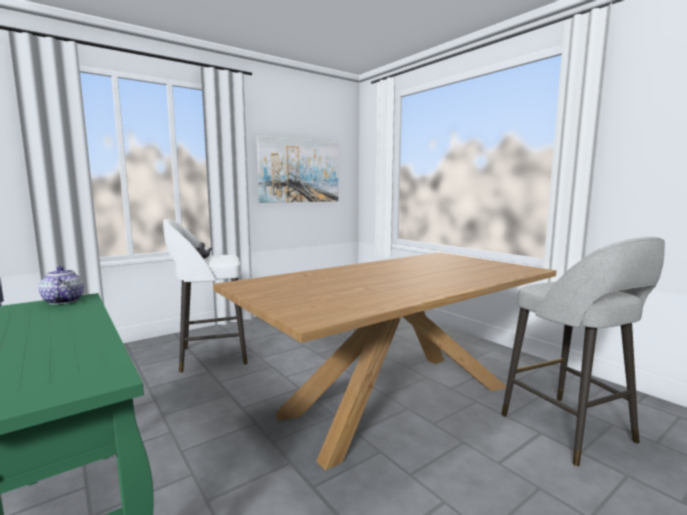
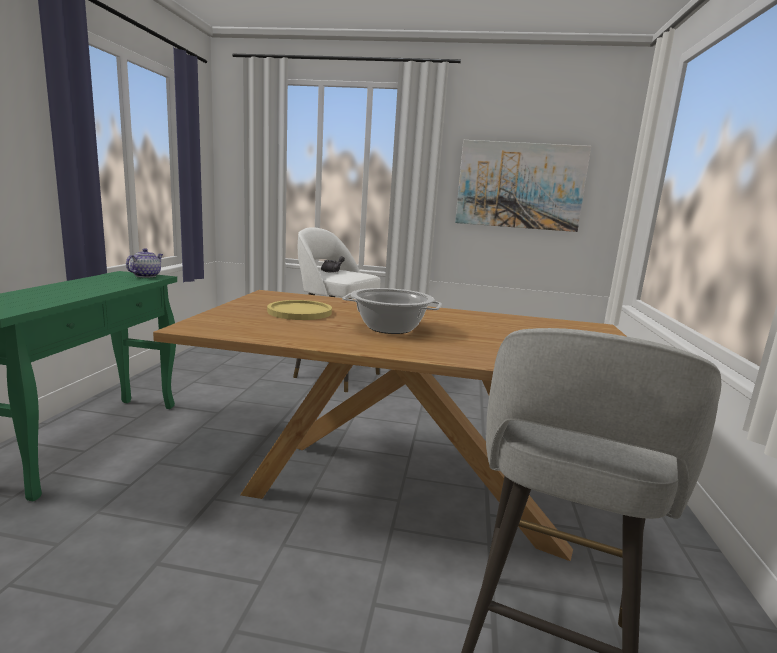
camera: 45 degrees right, 5 degrees up
(314, 288) = (299, 312): none -> yellow plate
(392, 280) = (390, 328): none -> cooking pot

